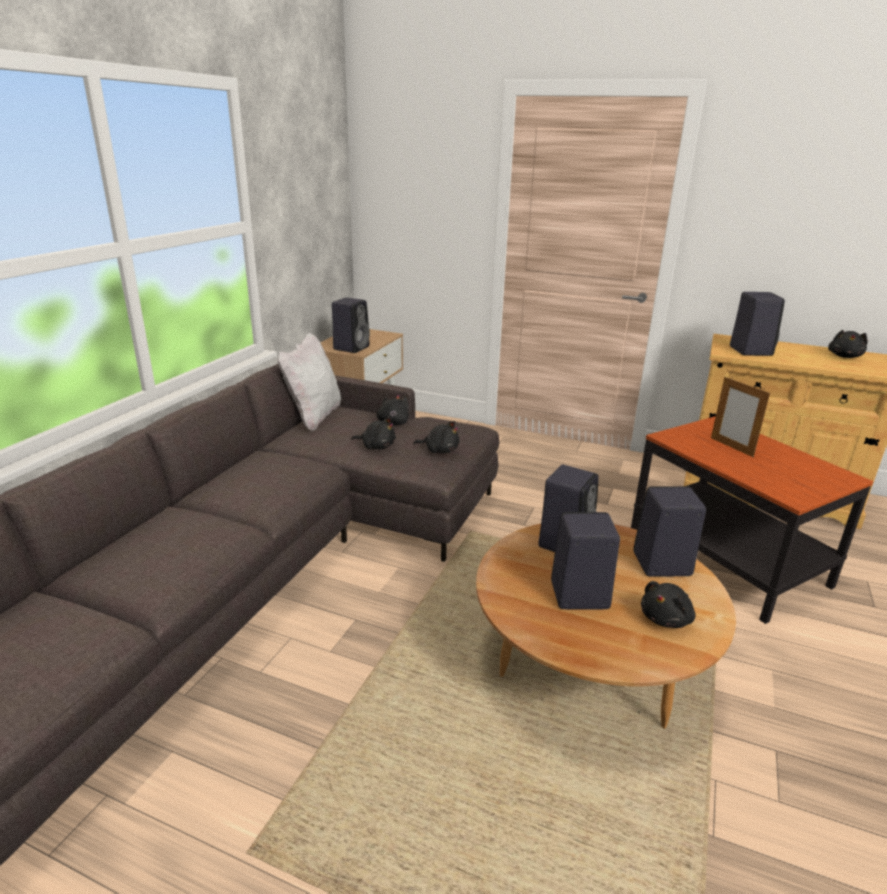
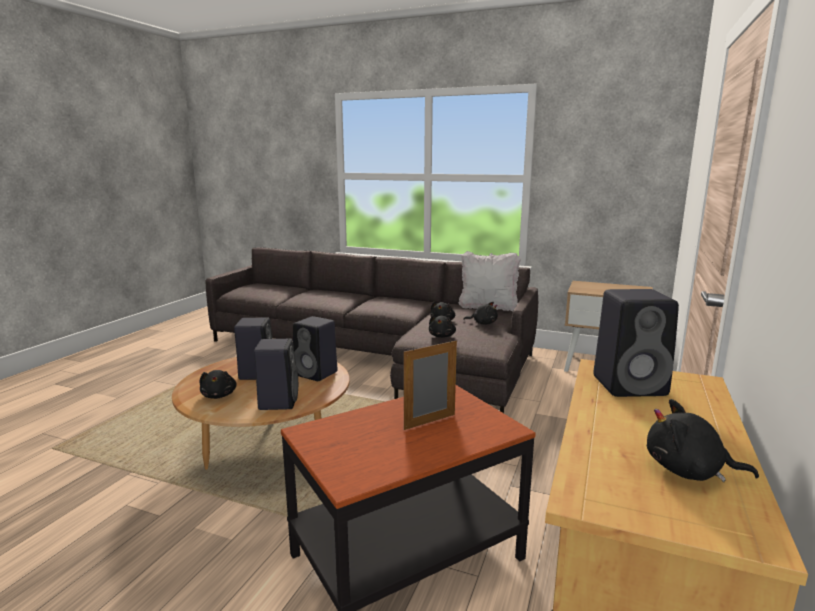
camera: 90 degrees right, 10 degrees down
(351, 347) = (587, 288): black speaker -> none
(667, 619) = (219, 395): black plush toy -> black plush toy turned 150 degrees counterclockwise

